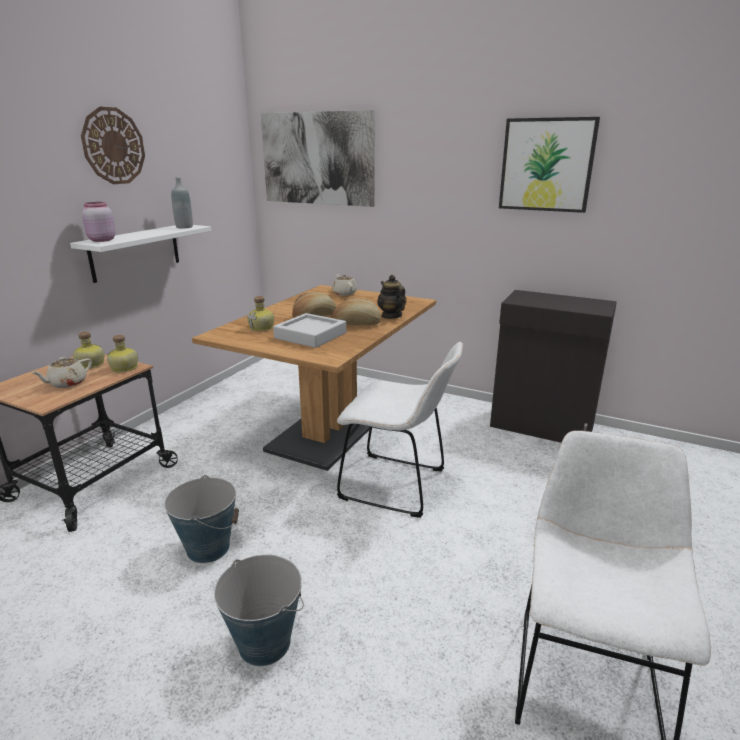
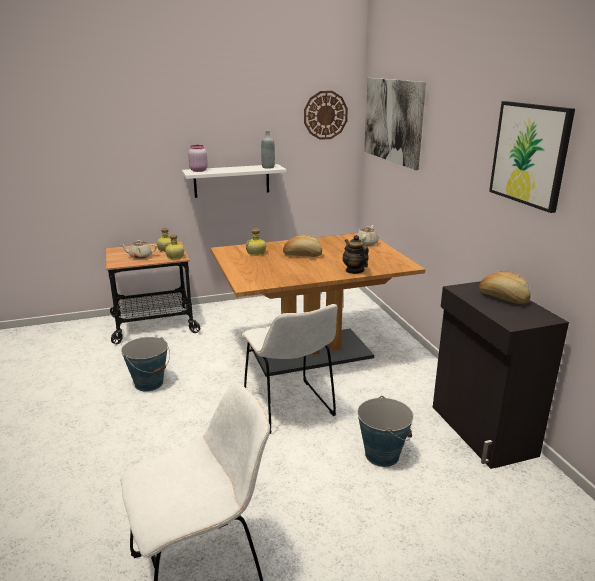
camera: 45 degrees right, 0 degrees up
(113, 146) = (225, 107): wall clock -> wall clock (325, 115)
(264, 642) = (105, 440): bucket -> bucket (382, 455)
(310, 335) = (270, 267): grey tray -> none
(356, 324) = (315, 269): bread -> bread (503, 298)
(391, 316) = (354, 271): teapot -> teapot turned 45 degrees counterclockwise

